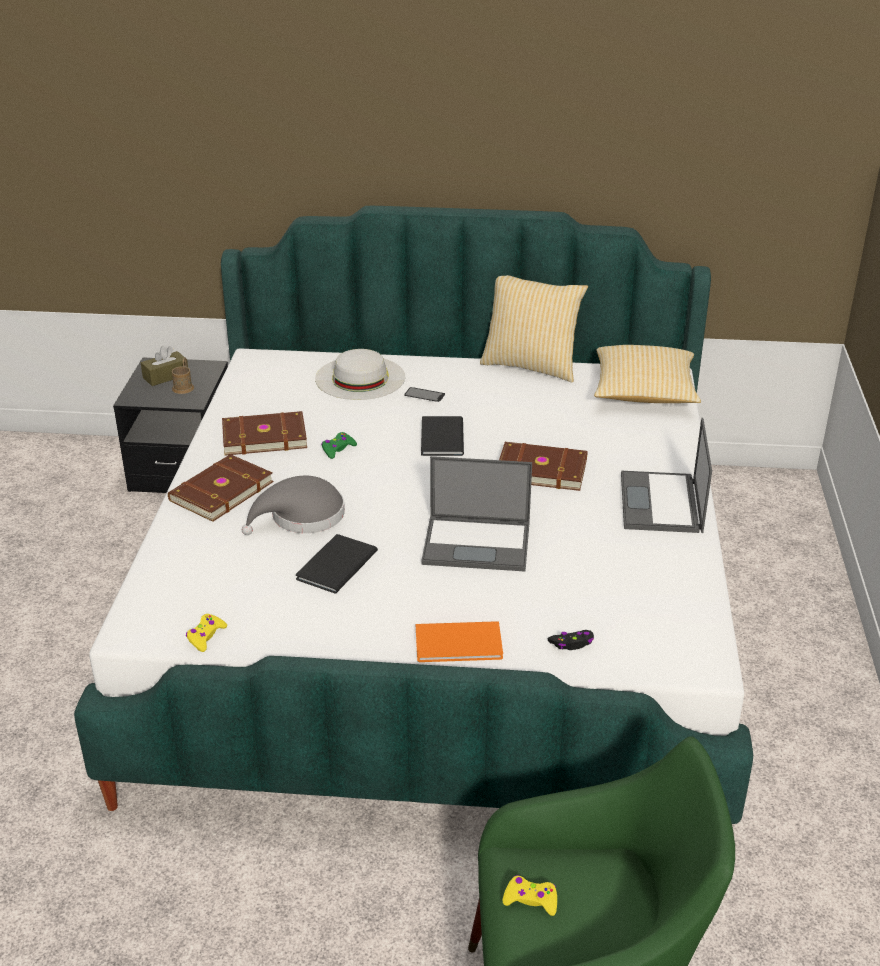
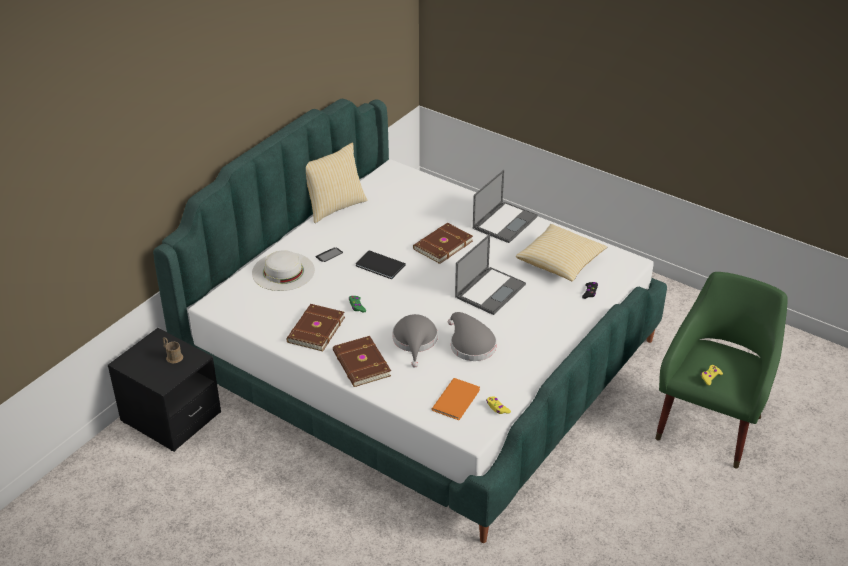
camera: 60 degrees left, 5 degrees up
(166, 376) = (148, 361): brown tissue box -> none
(333, 566) = (470, 344): black book -> grey hat
(461, 644) = (566, 325): orange book -> orange book (458, 399)
(644, 393) = (401, 183): pillow -> pillow (560, 263)
(661, 503) = (505, 222): laptop -> laptop turned 90 degrees counterclockwise

